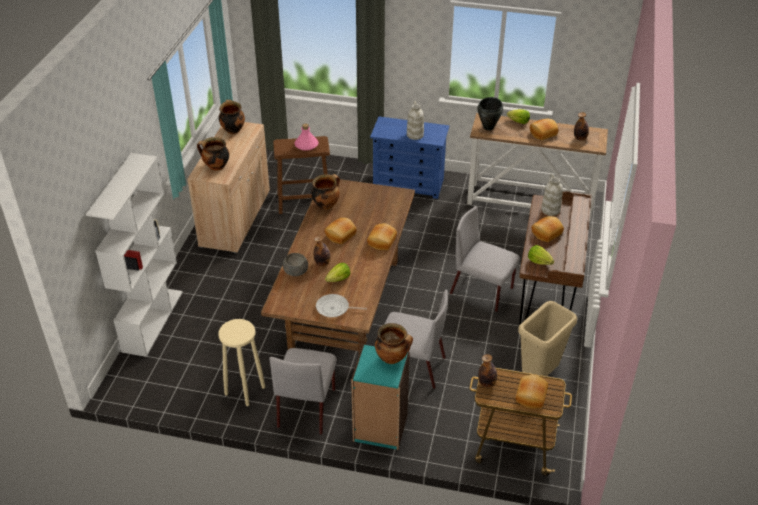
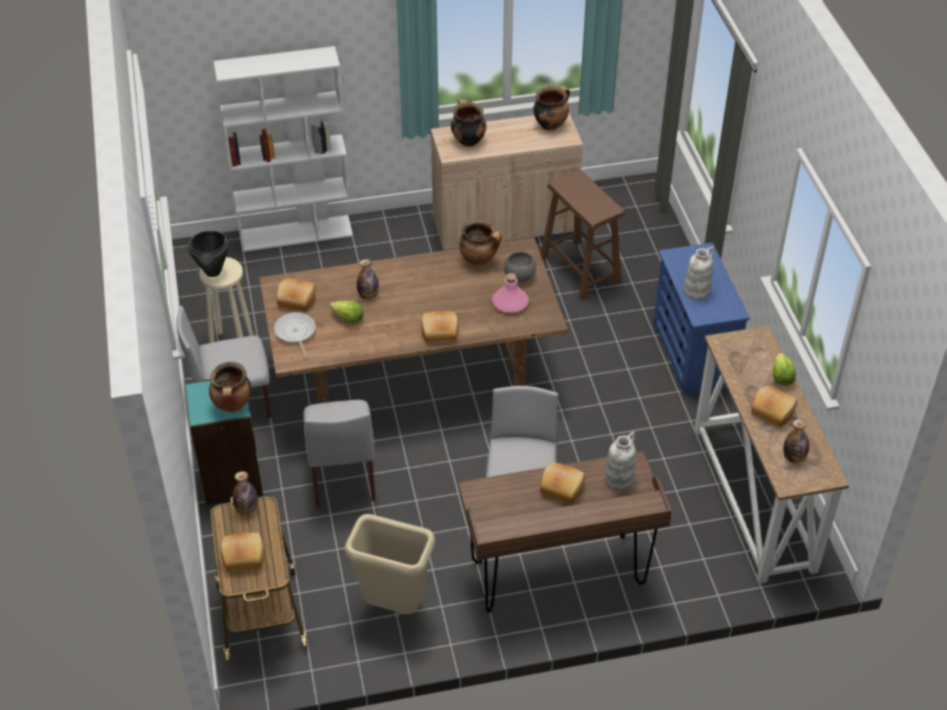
camera: 65 degrees right, 5 degrees up
(295, 271) = (340, 279): grey bowl -> grey bowl (519, 275)
(306, 145) = (590, 200): pink bottle -> pink bottle (510, 302)
(341, 235) = (428, 293): bread -> bread (296, 301)
(488, 127) = (740, 348): black cooking pot -> black cooking pot (213, 272)
(539, 261) = (494, 496): lettuce -> none

